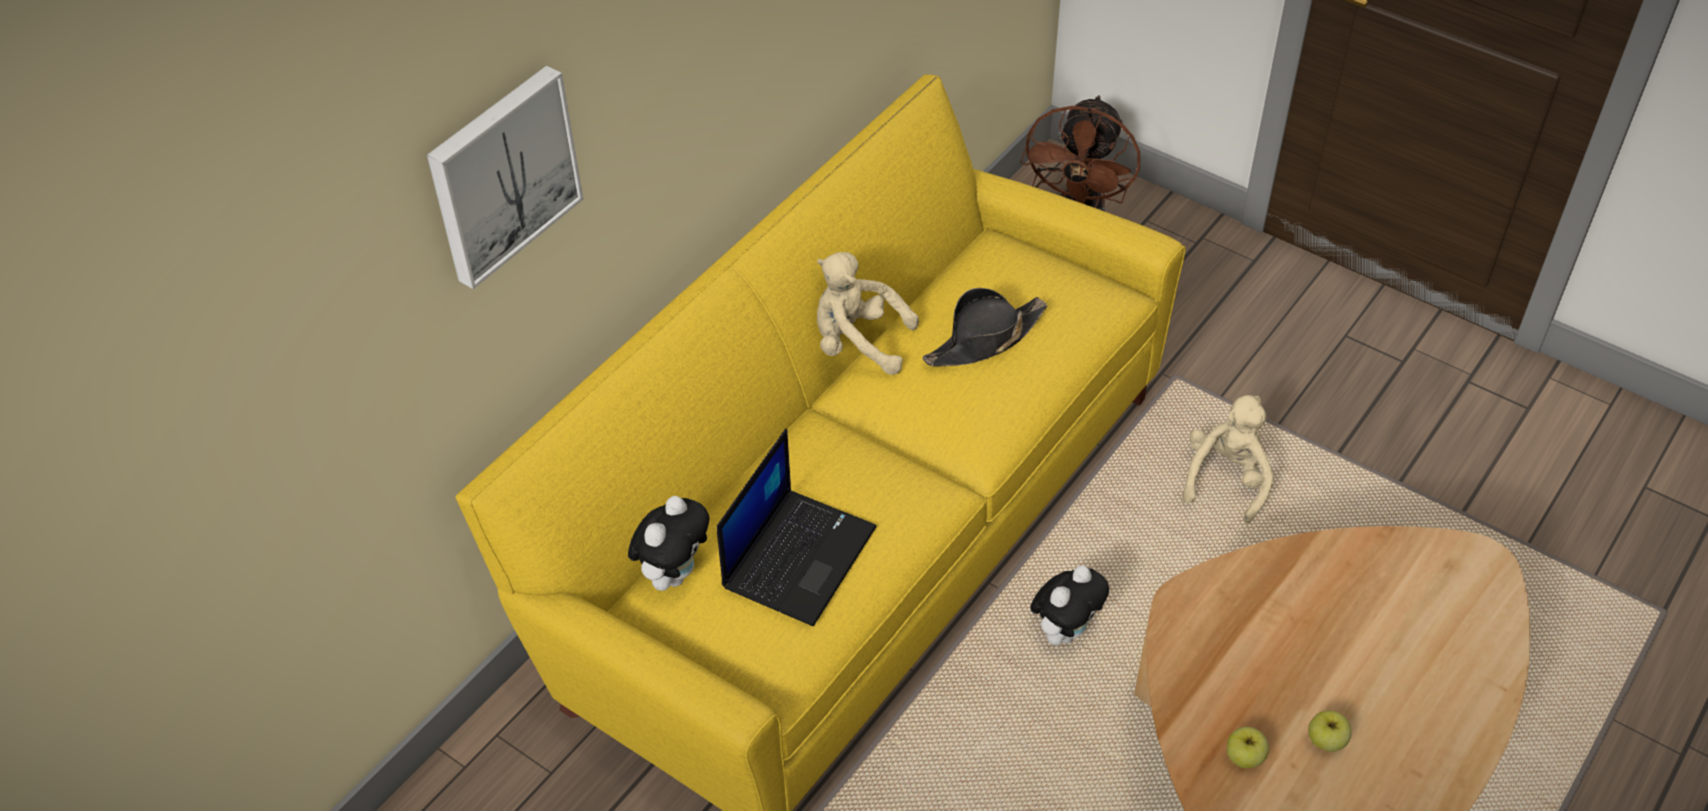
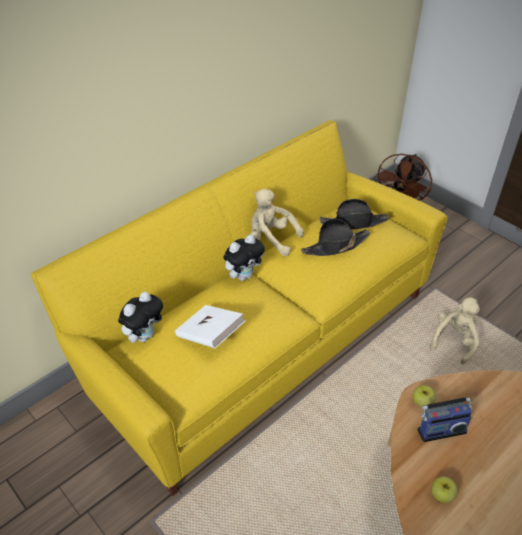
camera: 10 degrees right, 5 degrees down
(502, 174) = (63, 93): picture -> none
(798, 555) = (210, 336): laptop -> white book
(1010, 284) = (354, 222): none -> black hat
(1065, 631) = (356, 404): plush toy -> plush toy (244, 276)
(1227, 651) = (440, 429): none -> radio
(1326, 741) = (493, 494): apple -> apple (422, 402)

